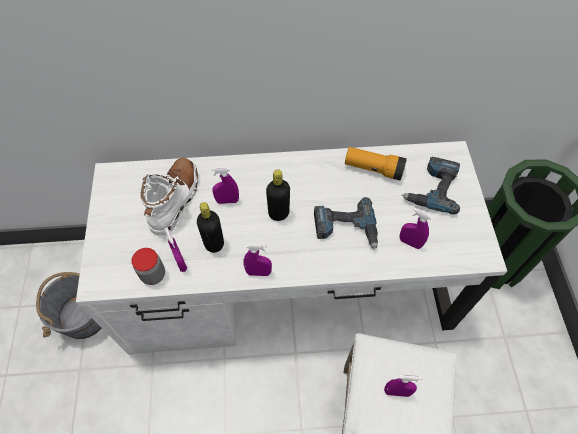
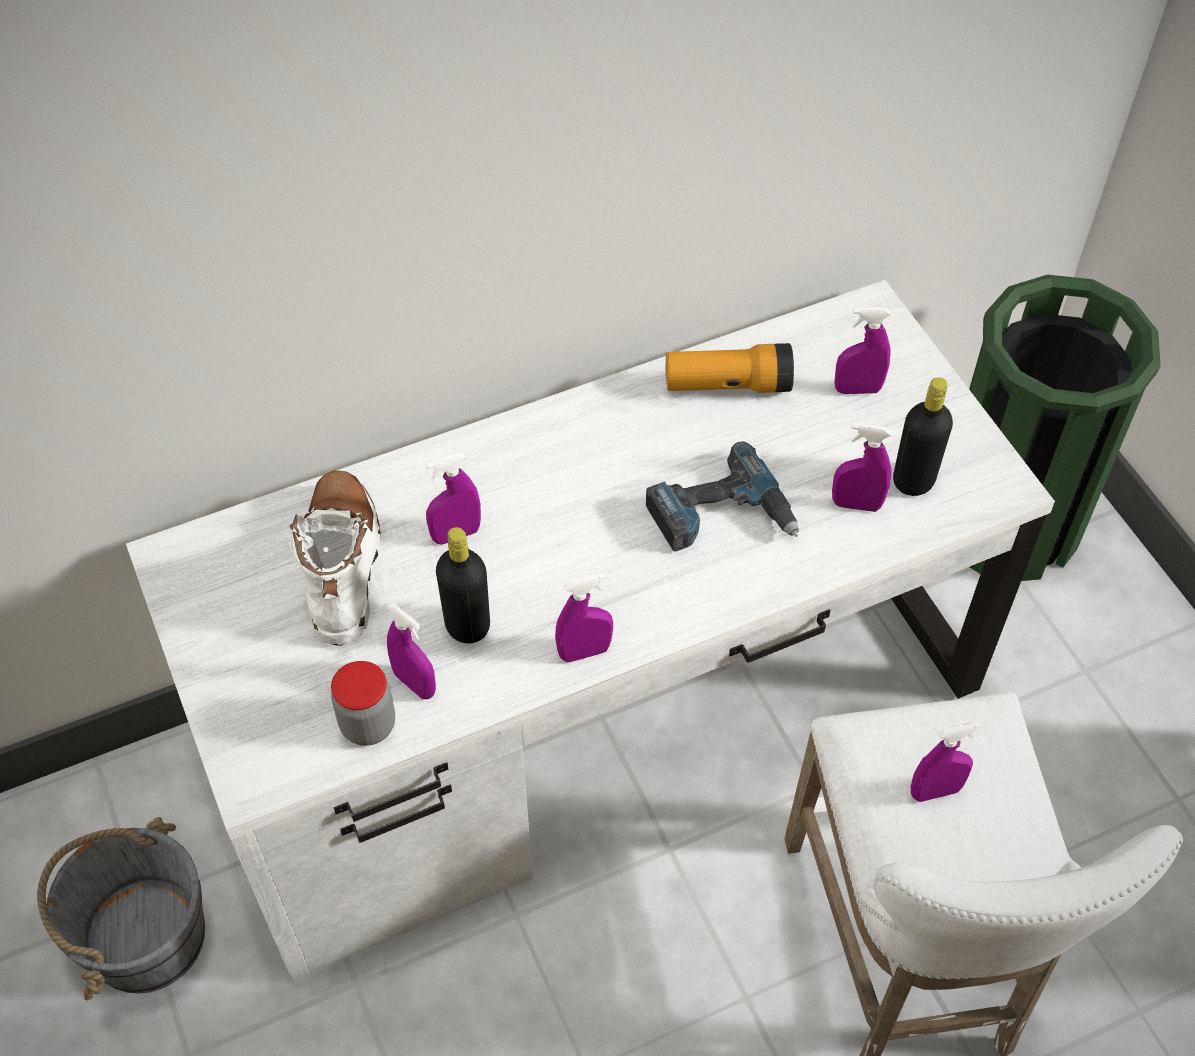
camera: 20 degrees left, 5 degrees down
(278, 213) = (574, 527): black bottle -> black bottle (913, 480)
(432, 188) = (857, 389): power drill -> purple spray bottle

